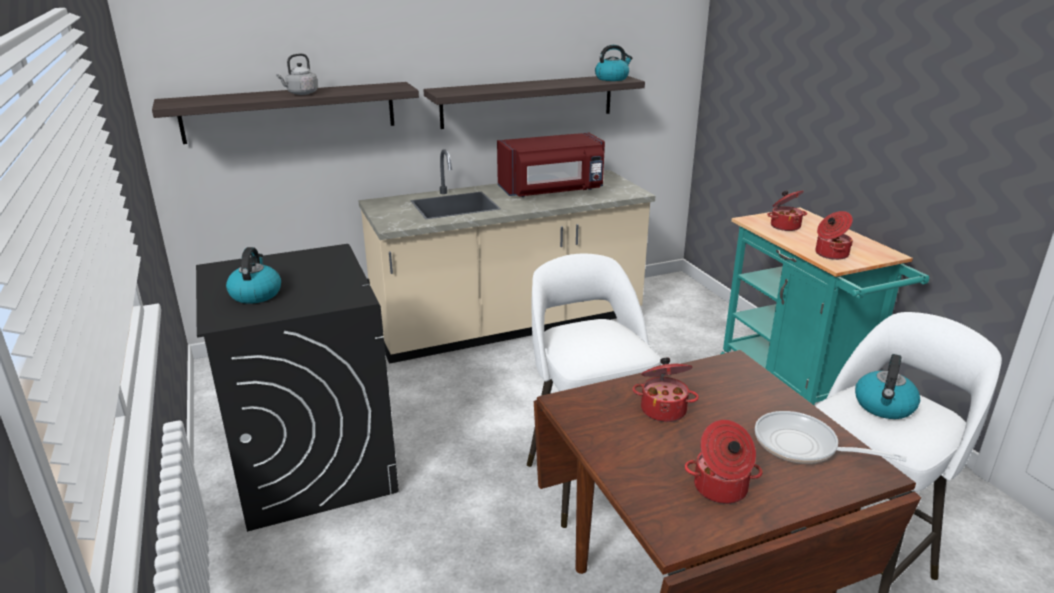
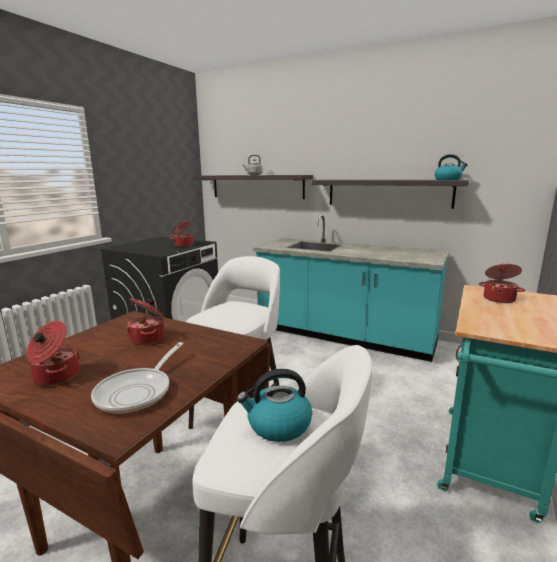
camera: 50 degrees right, 10 degrees down
(256, 294) = (144, 245): kettle -> none
(509, 326) = (344, 336): beige counter -> turquoise counter
(552, 191) = (380, 251): red microwave -> none
(803, 446) = (138, 391): frying pan -> frying pan turned 150 degrees counterclockwise
(830, 254) = (489, 322): cooking pot -> cooking pot (183, 245)

